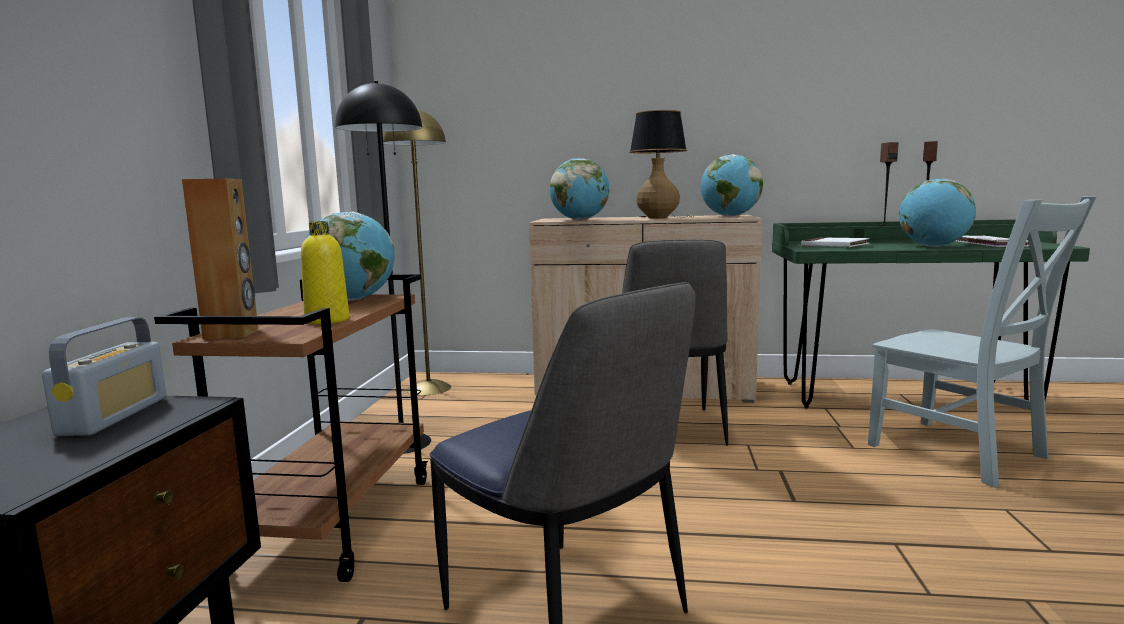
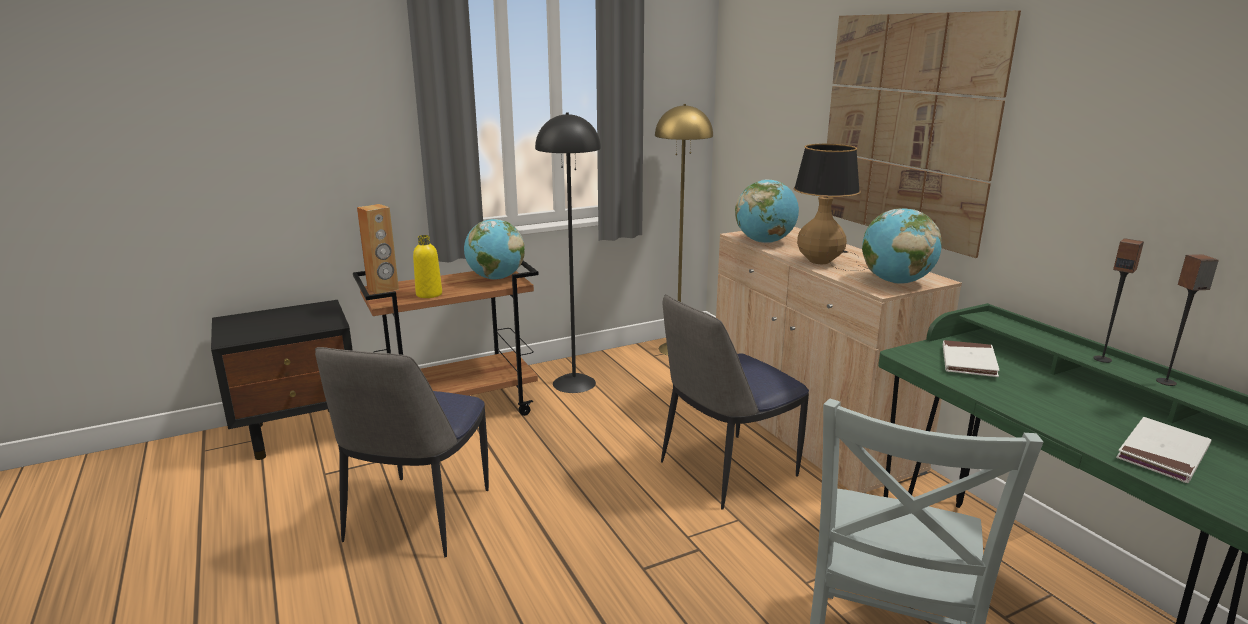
camera: 55 degrees right, 10 degrees up
(114, 415) = (310, 317): radio -> none
(666, 108) = (905, 128): none -> picture
(933, 246) = (1061, 417): globe -> none

